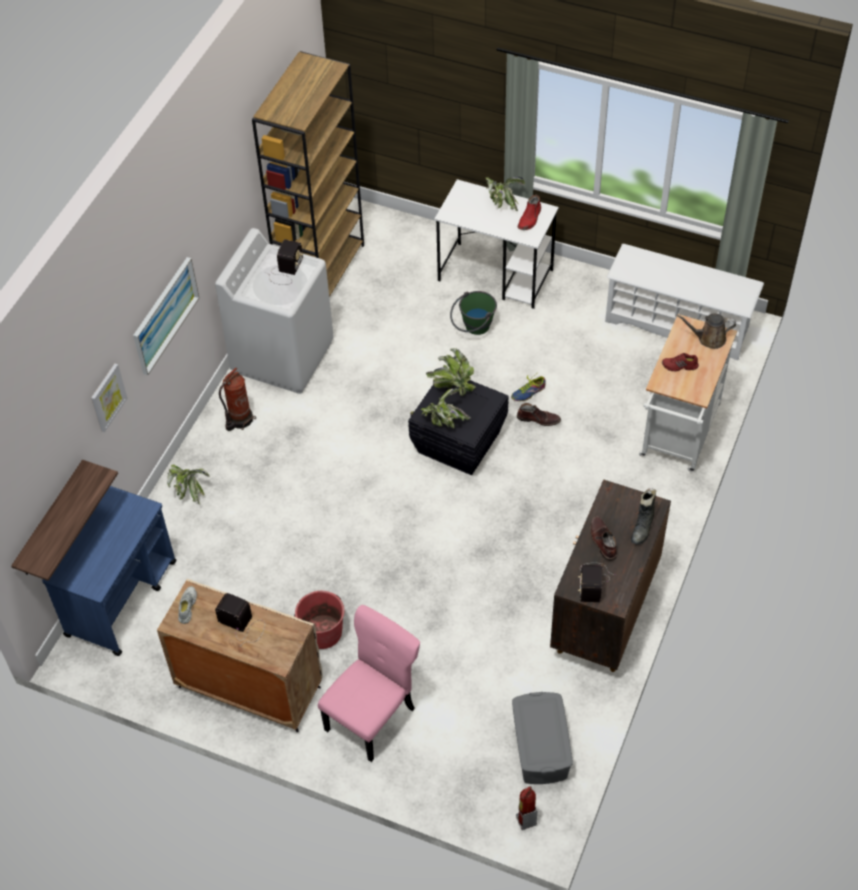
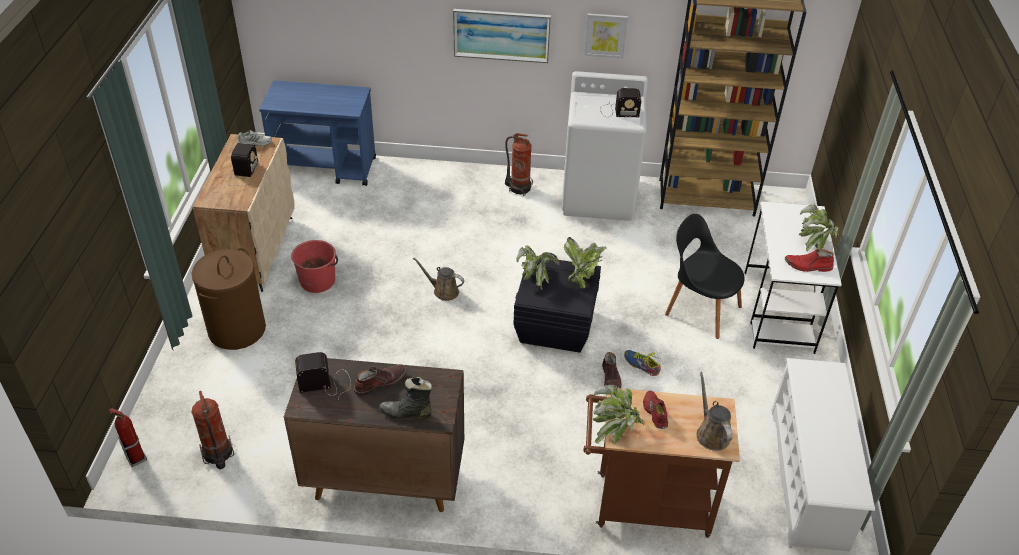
camera: 70 degrees right, 10 degrees down
(51, 521) = (303, 51): shelf -> none
(107, 397) = (403, 26): picture -> picture (605, 35)
(189, 491) = (436, 178): potted plant -> potted plant (615, 429)
(373, 716) = (237, 330): pink chair -> brown laundry basket
(378, 522) = (443, 291): none -> brown watering can
(473, 328) = (700, 308): green bucket -> black chair
(540, 748) = (217, 454): grey storage box -> fire extinguisher
(678, 436) = (644, 505): white cart -> brown cart

